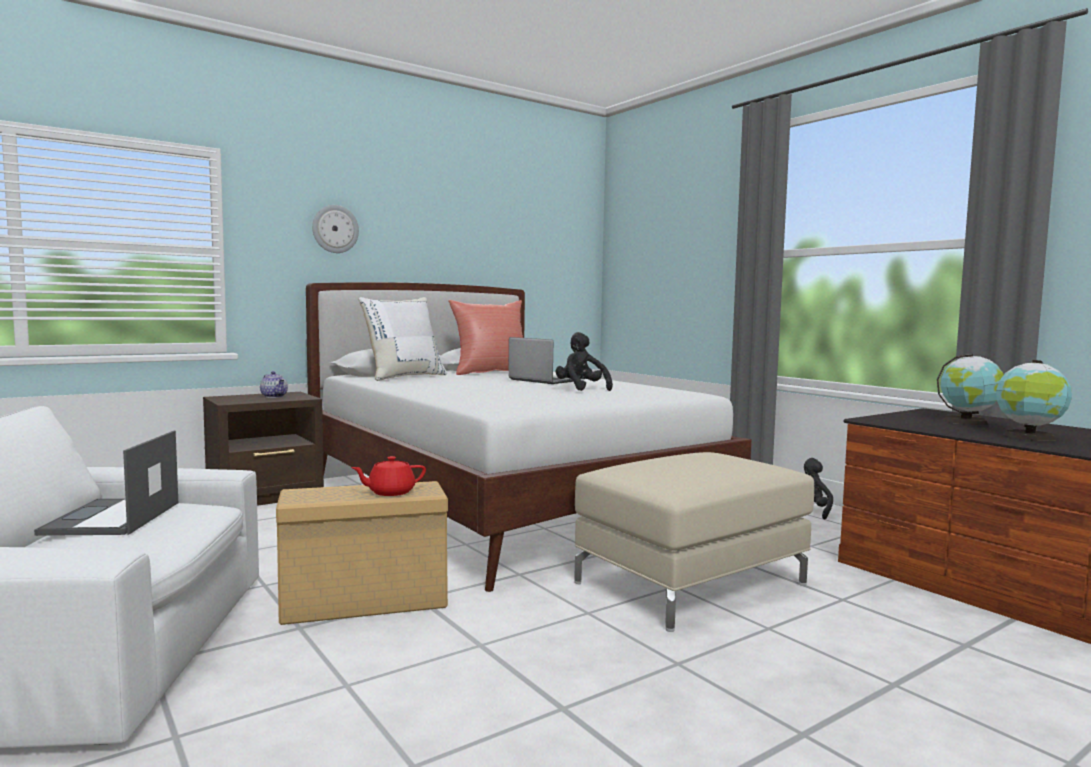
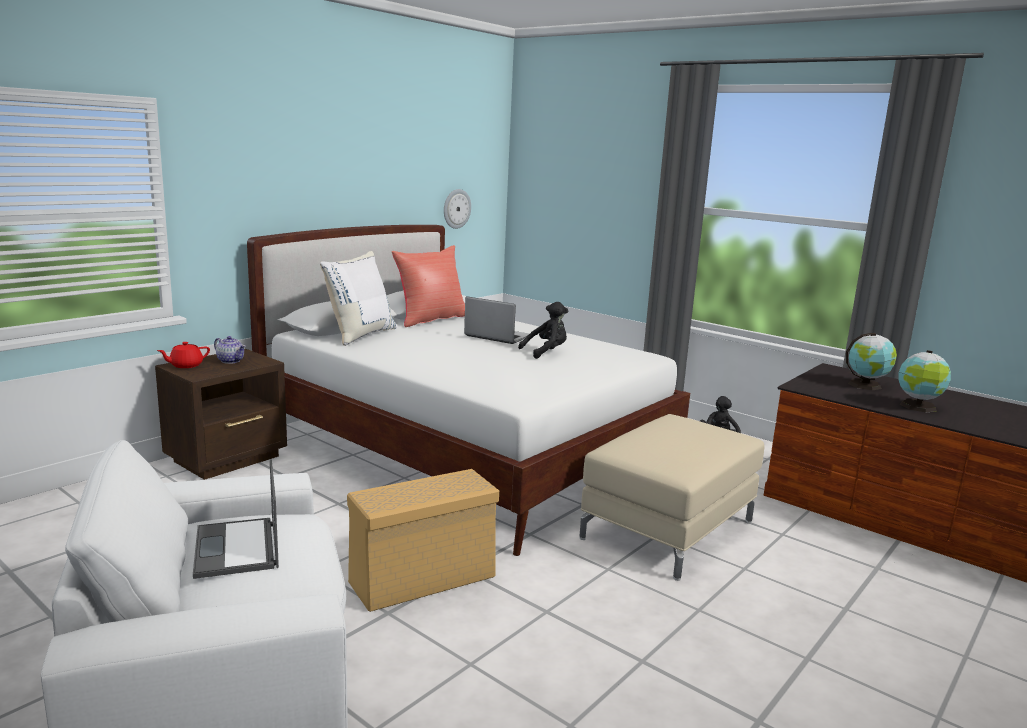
camera: 15 degrees left, 10 degrees up
(335, 229) = (270, 176): wall clock -> wall clock (456, 208)
(390, 492) = (447, 488): red teapot -> red teapot (185, 365)
(581, 389) = (546, 352): black plush toy -> black plush toy turned 105 degrees clockwise

